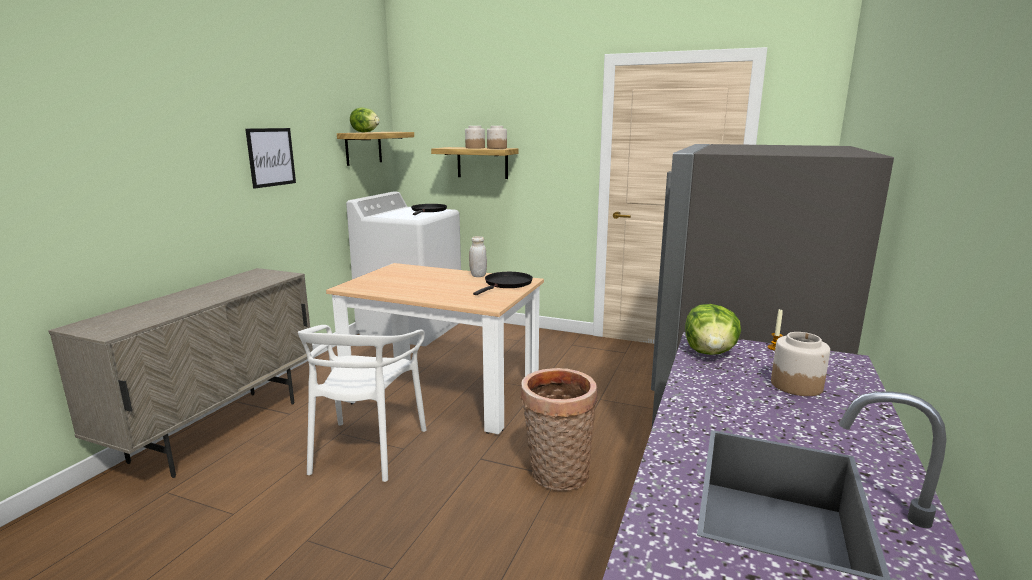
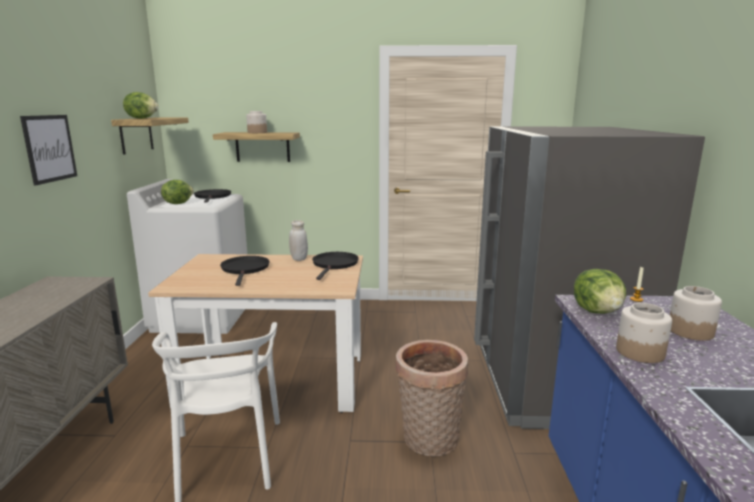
camera: 20 degrees left, 0 degrees up
(391, 214) = (178, 203): none -> lettuce
(421, 280) = (245, 269): none -> black frying pan
(496, 148) = (280, 132): jar -> jar (639, 352)

